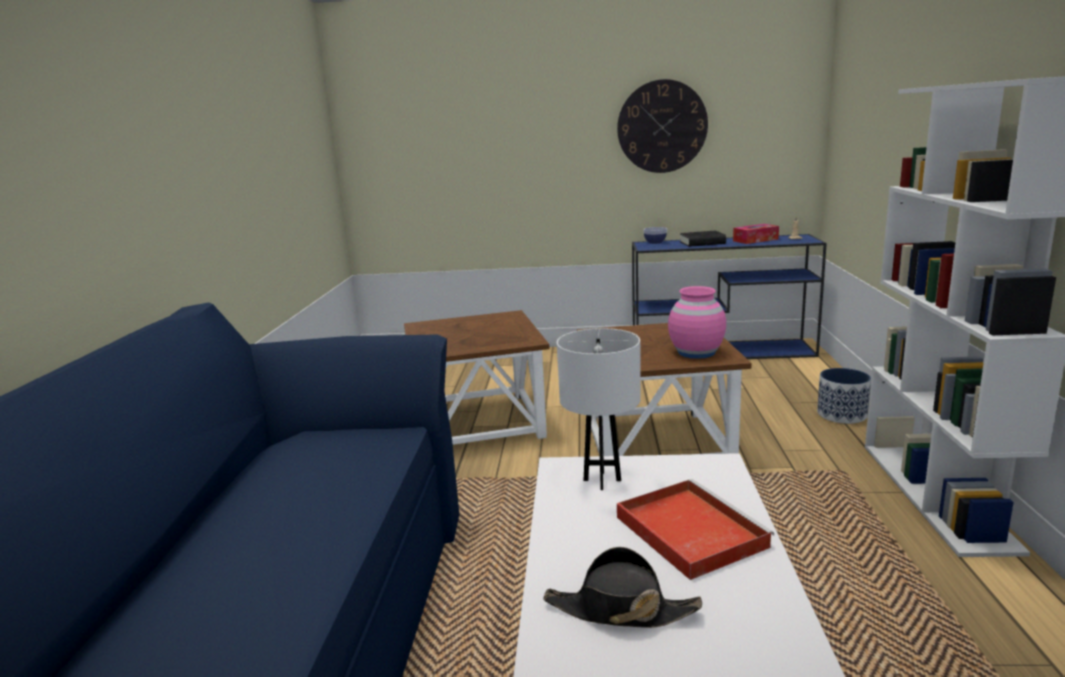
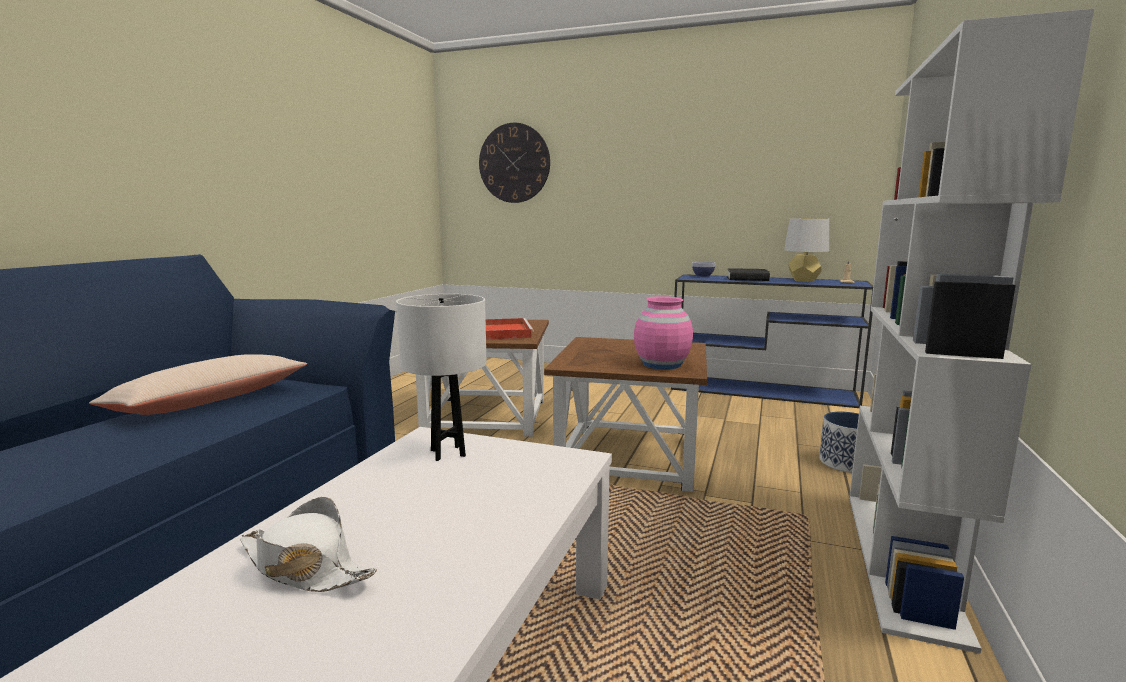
camera: 15 degrees right, 5 degrees down
(310, 471) = (209, 401): none -> beige pillow
(620, 610) = (304, 567): black hat -> white hat
(662, 126) = (720, 165): wall clock -> wall clock (514, 163)
(688, 530) = (468, 510): red tray -> red tray (504, 332)
(755, 240) = (803, 281): tissue box -> grey table lamp

